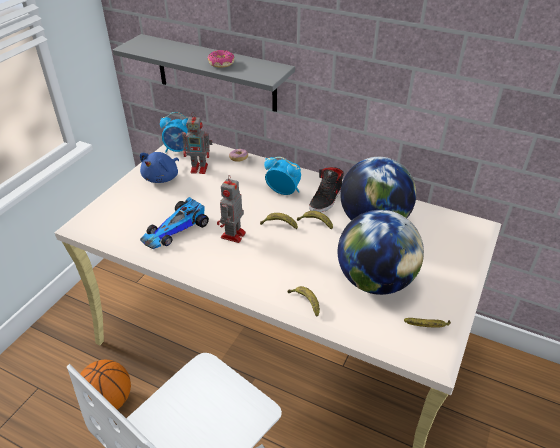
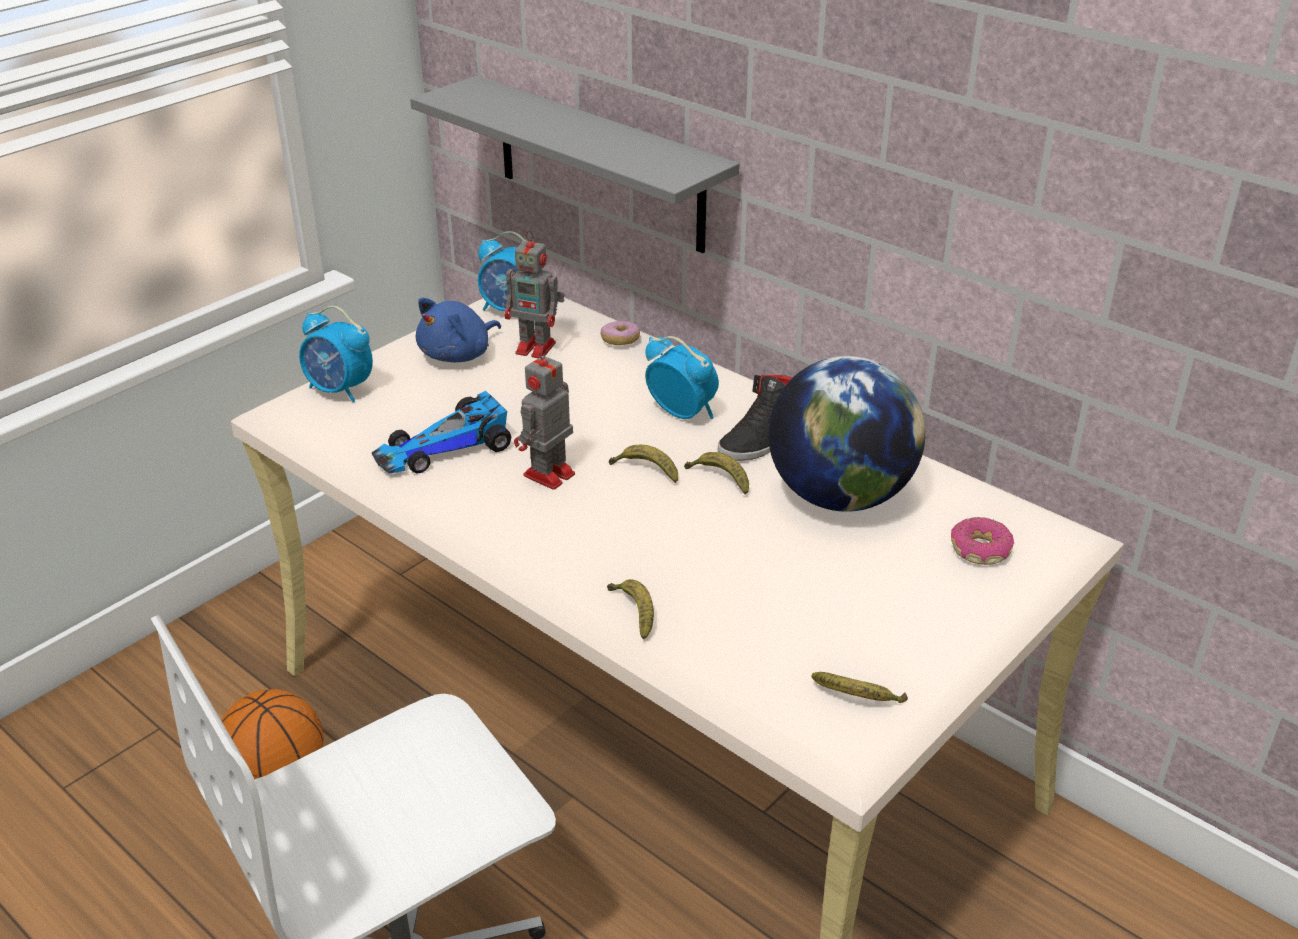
camera: 15 degrees right, 5 degrees down
(108, 206) = (340, 390): none -> alarm clock
(221, 63) = (597, 143): donut -> donut (980, 550)
(375, 281) = (790, 600): globe -> none

